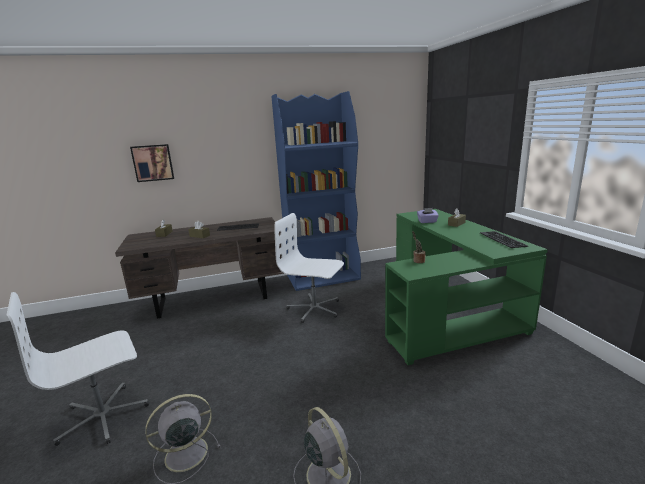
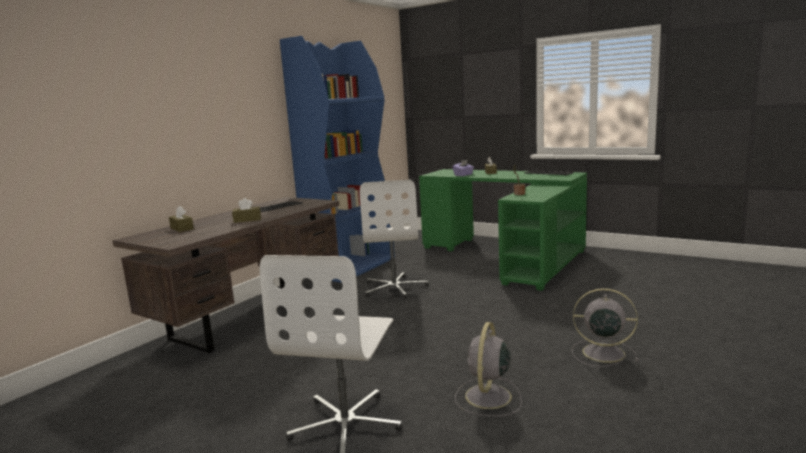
camera: 40 degrees left, 5 degrees down
(153, 162) = (146, 123): picture -> none
(314, 309) = (395, 287): white office chair -> white office chair turned 75 degrees counterclockwise

